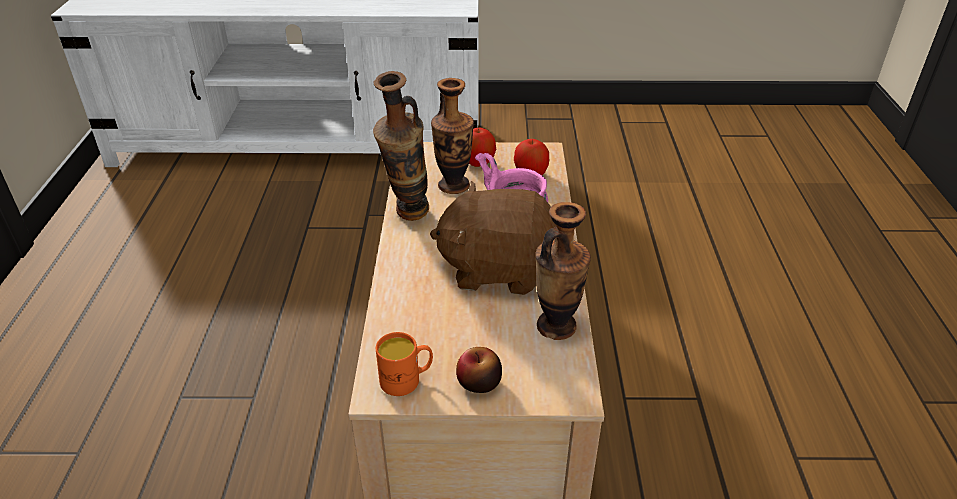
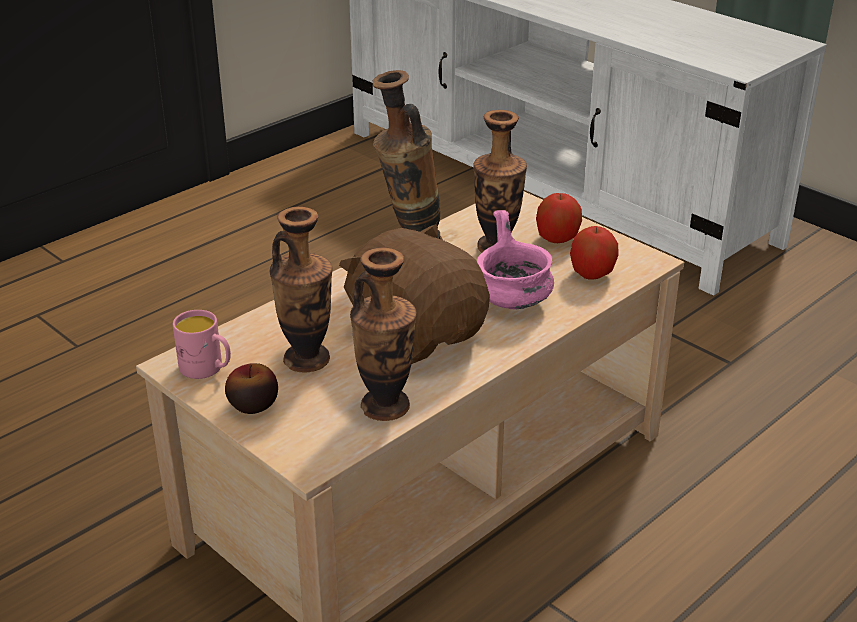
camera: 45 degrees right, 5 degrees down
(407, 380) = (207, 369): orange mug -> pink mug
(461, 328) = (307, 359): none -> vase

